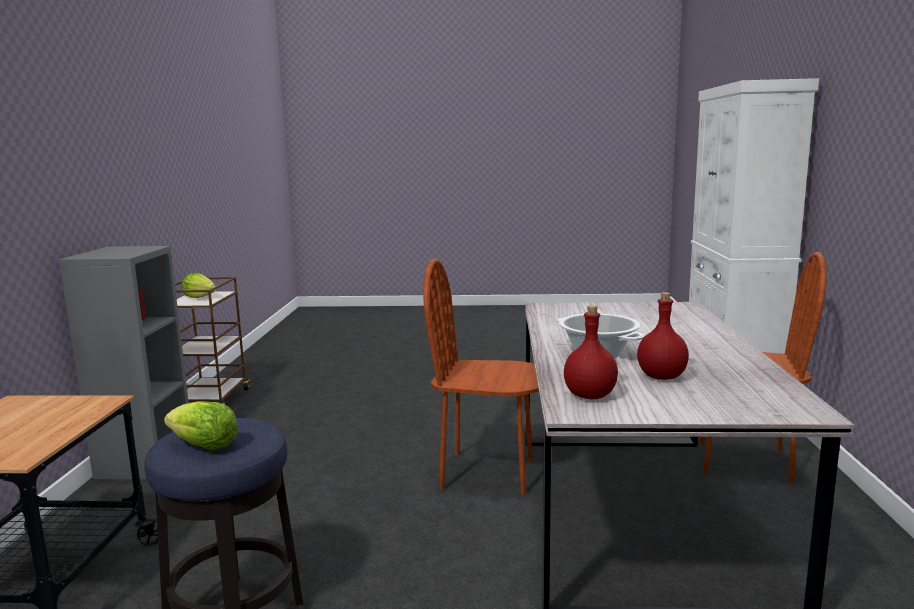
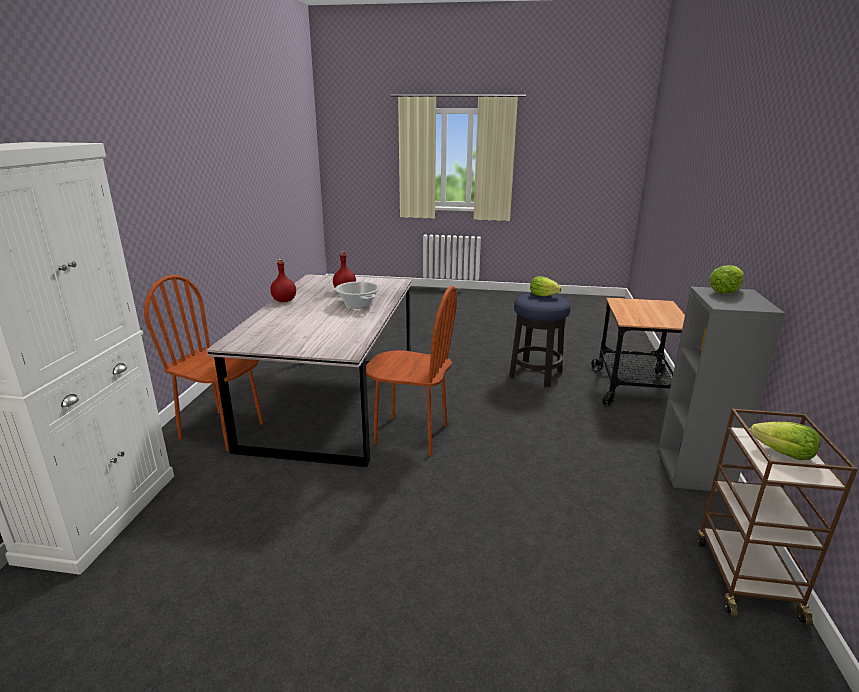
camera: 175 degrees left, 10 degrees up
(107, 255) = (724, 291): none -> lettuce
(590, 395) = (386, 286): red bottle -> red bottle (284, 301)

